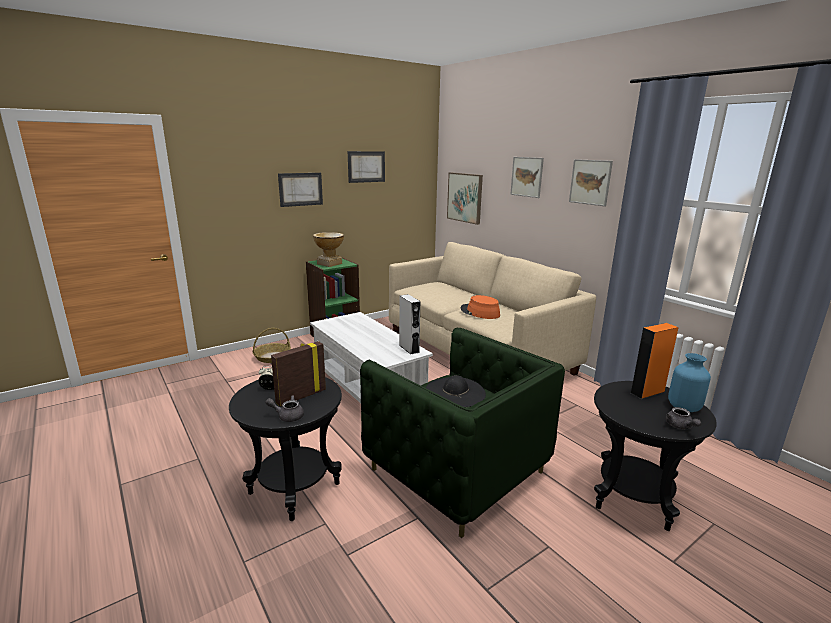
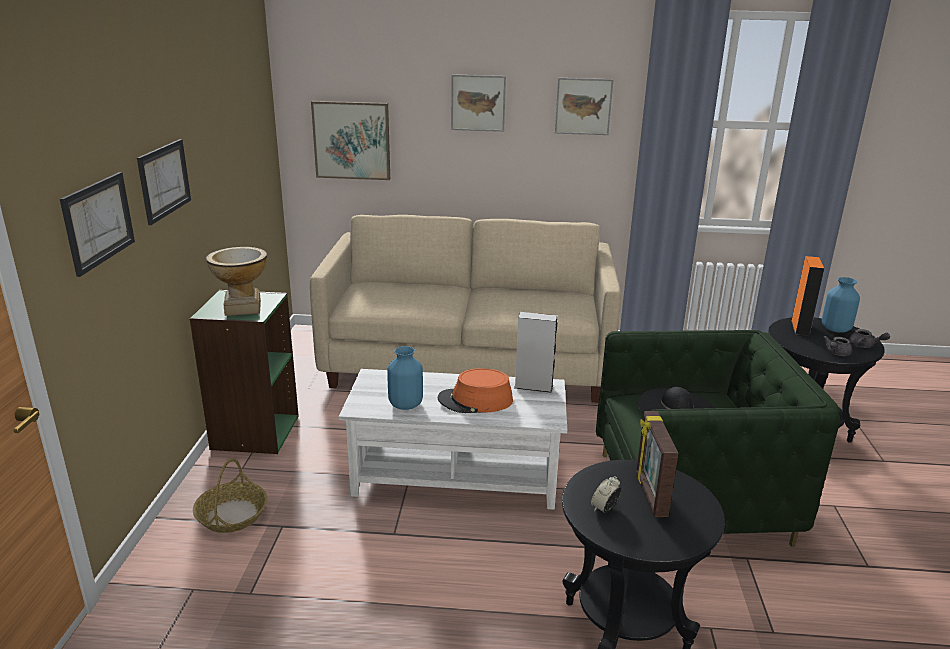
camera: 50 degrees left, 5 degrees up
(287, 416) = (697, 519): grey teapot -> grey teapot (836, 353)
(340, 329) = (405, 405): none -> blue vase
(366, 166) = (219, 112): picture -> picture (98, 222)
(479, 312) = (509, 307): orange hat -> orange hat (475, 400)

